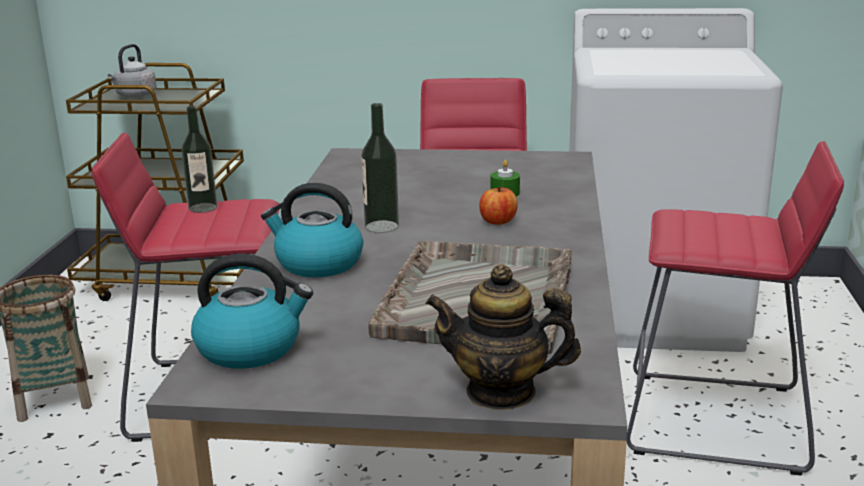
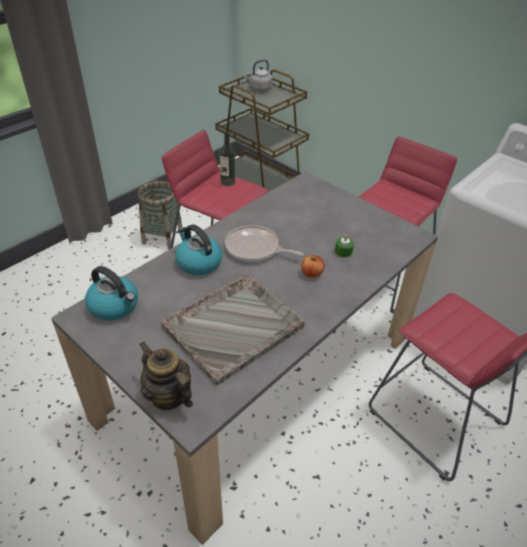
camera: 35 degrees right, 20 degrees up
(381, 226) = (255, 249): bottle -> frying pan

